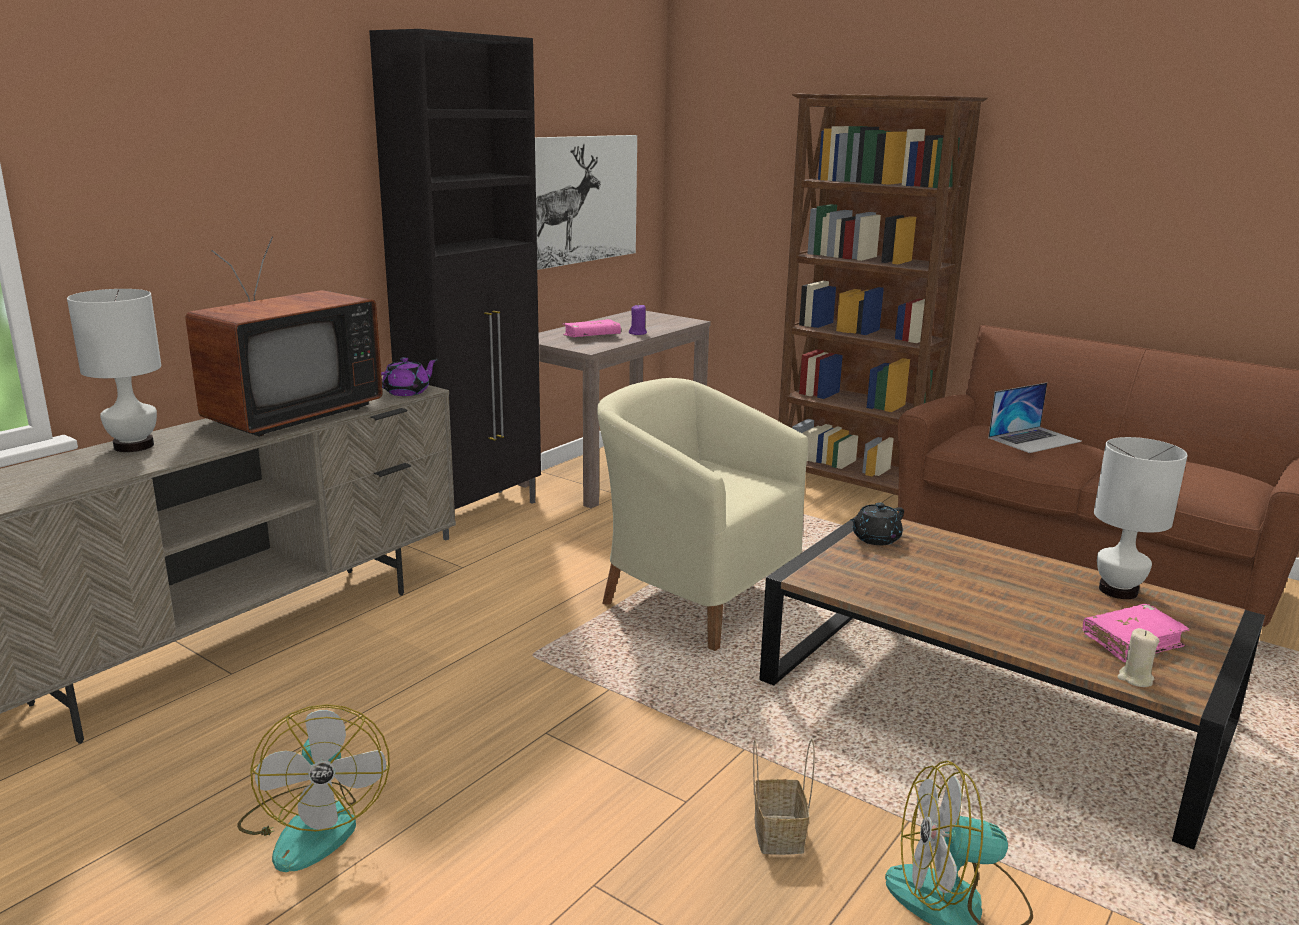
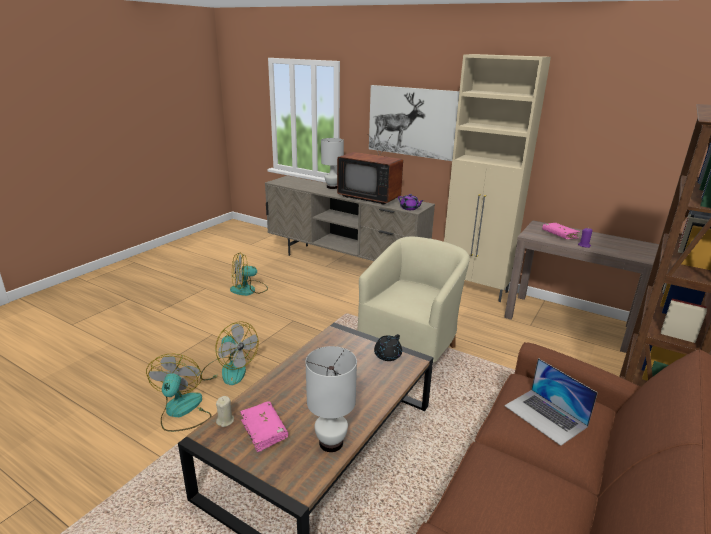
camera: 85 degrees right, 5 degrees up
(476, 513) = (475, 289): black cabinet -> beige cabinet
(577, 200) = (616, 158): picture -> picture (412, 122)
(777, 833) = (229, 370): basket -> fan
(875, 539) = (387, 356): black teapot -> black teapot turned 105 degrees counterclockwise

